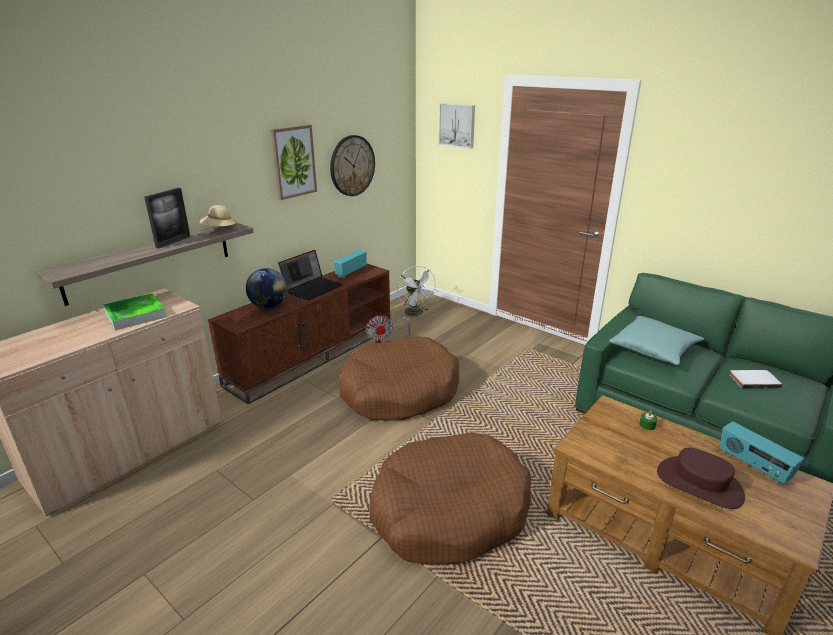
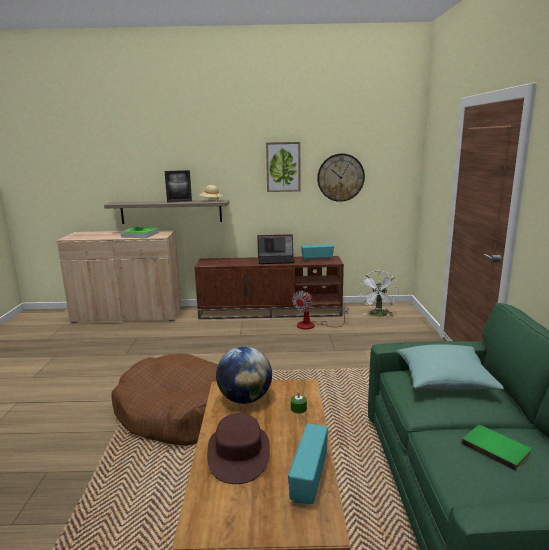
camera: 50 degrees right, 10 degrees down
(269, 306) = (235, 261): globe -> globe (245, 399)
(399, 392) = (276, 348): brown dog bed -> none
(457, 125) = (438, 149): picture -> none
(753, 380) = (496, 448): white book -> green book

